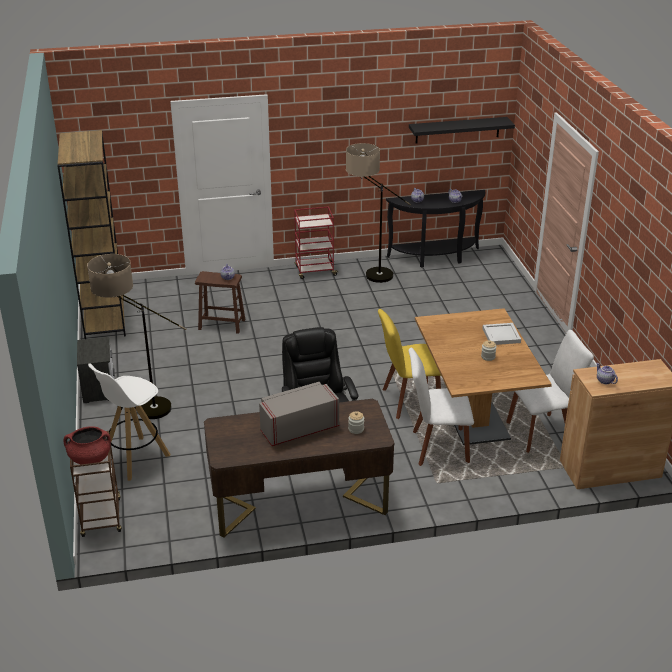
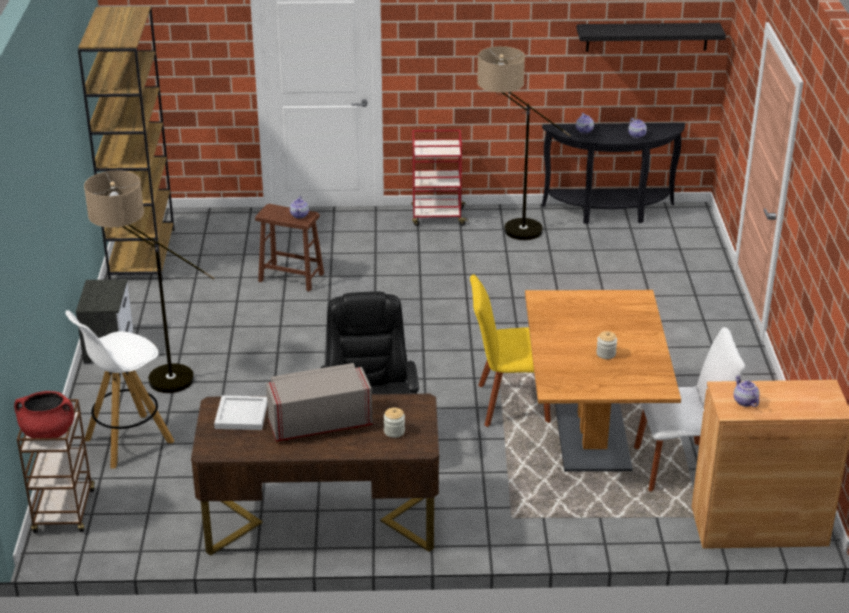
camera: 10 degrees right, 0 degrees up
(436, 447) = (527, 470): white chair -> none
(501, 336) = (634, 327): white tray -> white tray (240, 415)

